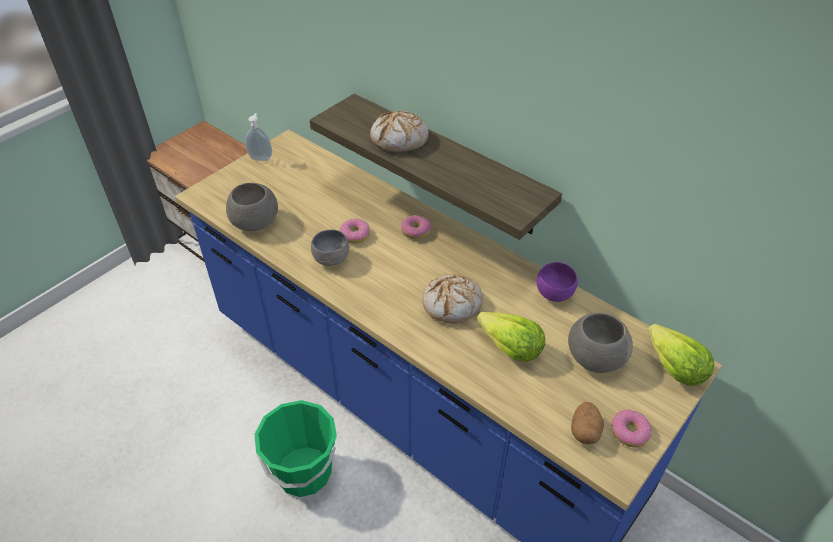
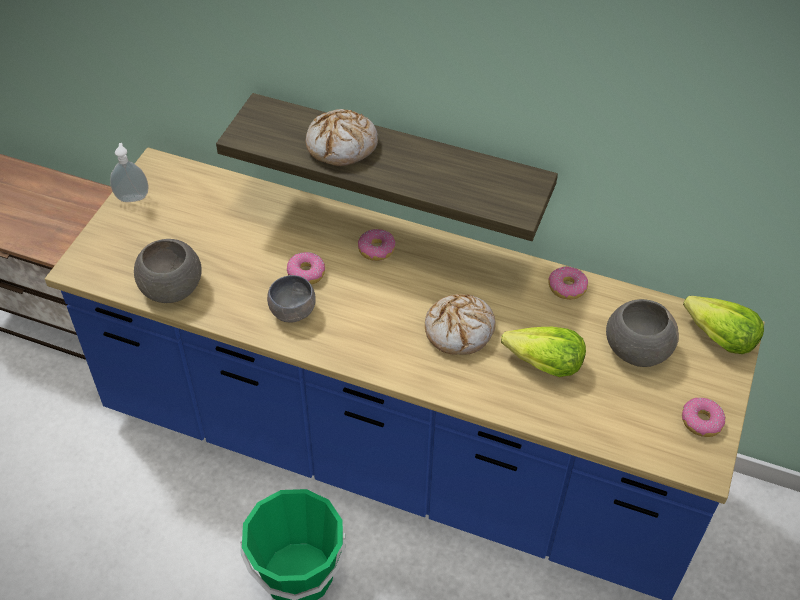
camera: 20 degrees left, 5 degrees up
(555, 294) = (567, 287): purple bowl -> donut
(585, 431) = (657, 433): potato -> none

